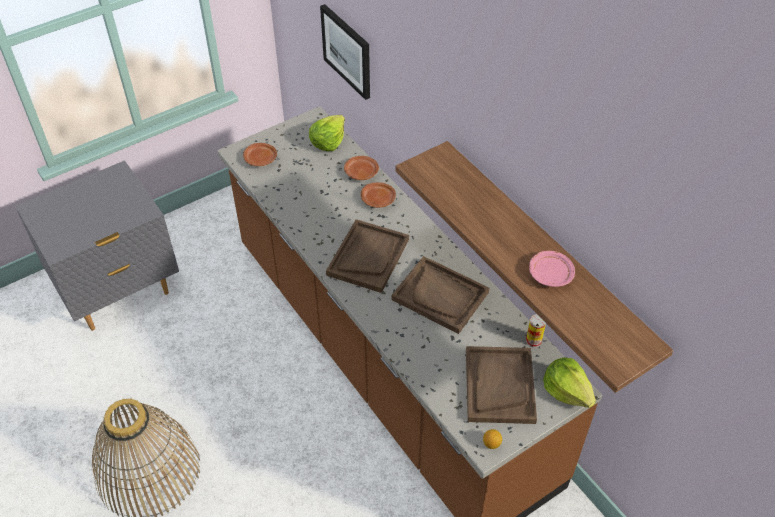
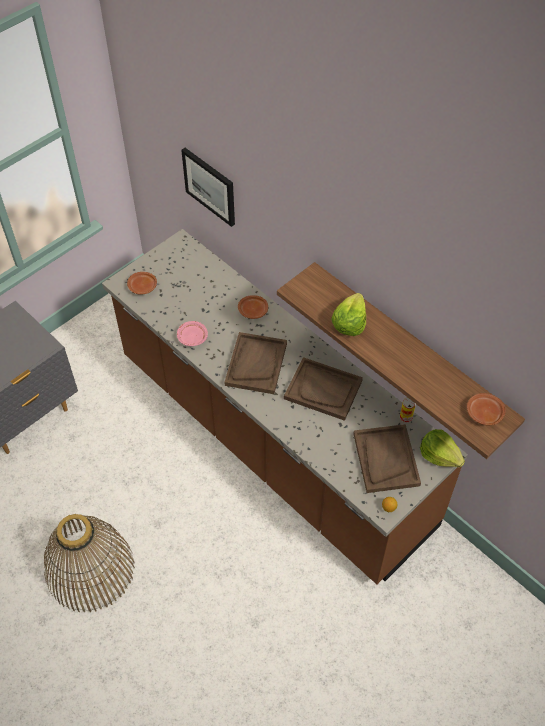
camera: 10 degrees left, 5 degrees up
(328, 141) = (197, 262): lettuce -> lettuce (349, 323)
(361, 172) = (233, 287): brown plate -> brown plate (484, 413)
(550, 274) = (420, 369): pink plate -> pink plate (192, 337)

